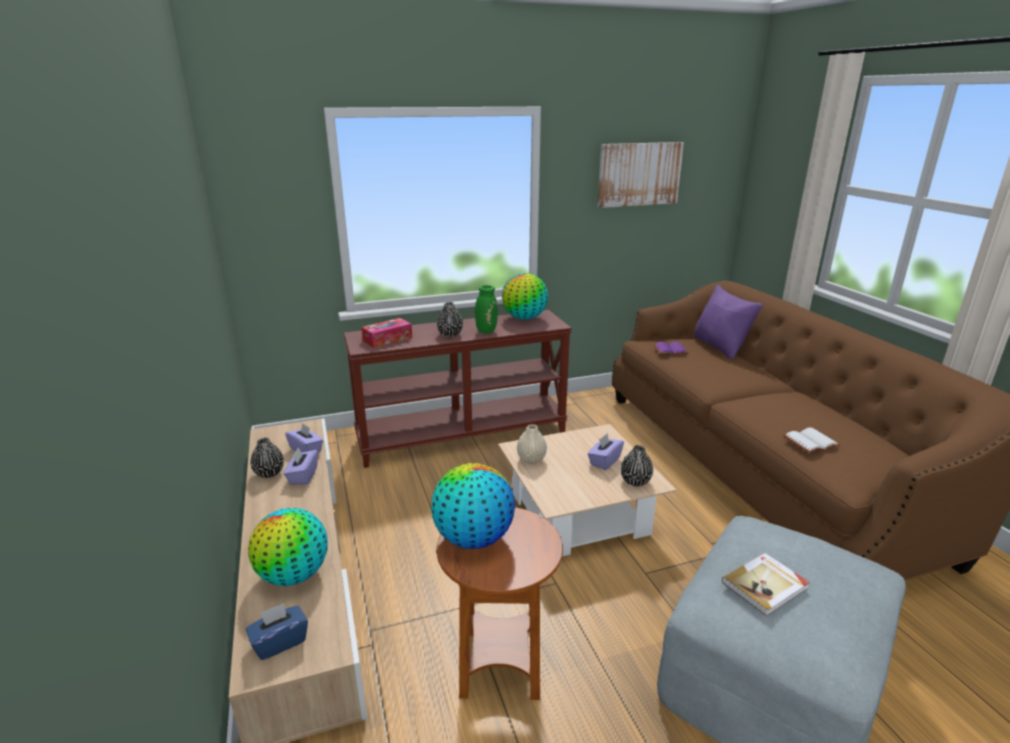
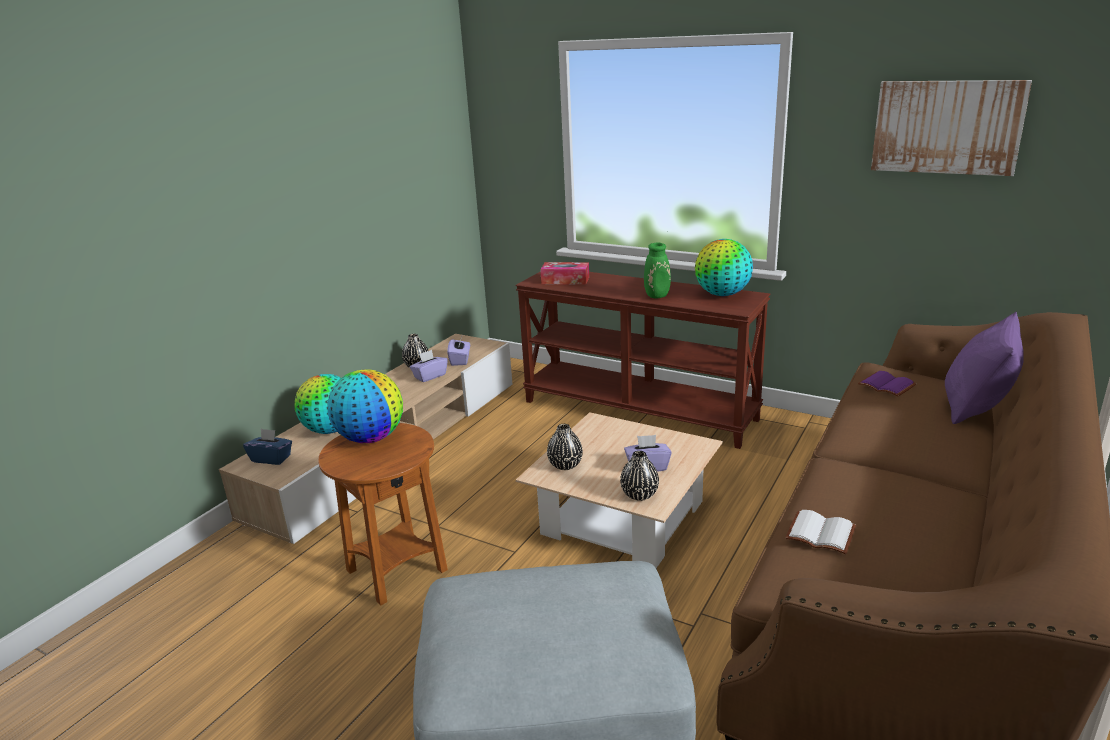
camera: 50 degrees right, 0 degrees up
(450, 334) = (621, 290): black vase -> black vase (565, 465)
(531, 459) = (590, 435): beige vase -> none
(765, 586) = (512, 599): book -> none

